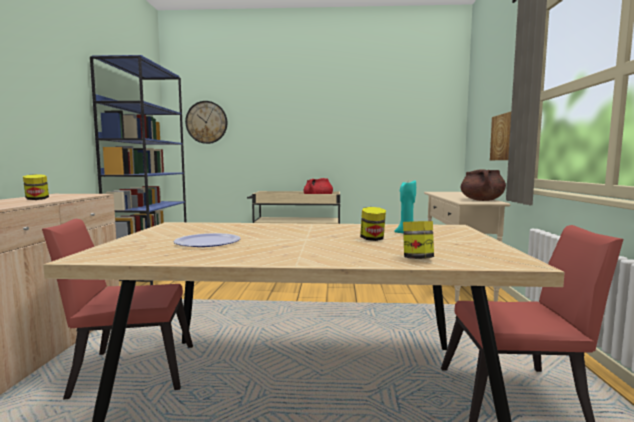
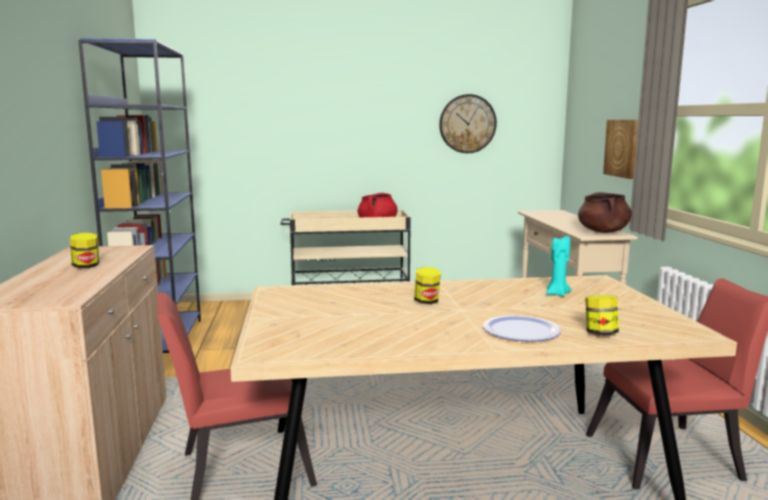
camera: 10 degrees left, 5 degrees up
(206, 122) = (210, 113): wall clock -> wall clock (467, 124)
(207, 242) = (360, 321): plate -> plate (521, 330)
(372, 239) = (531, 306): jar -> jar (427, 301)

